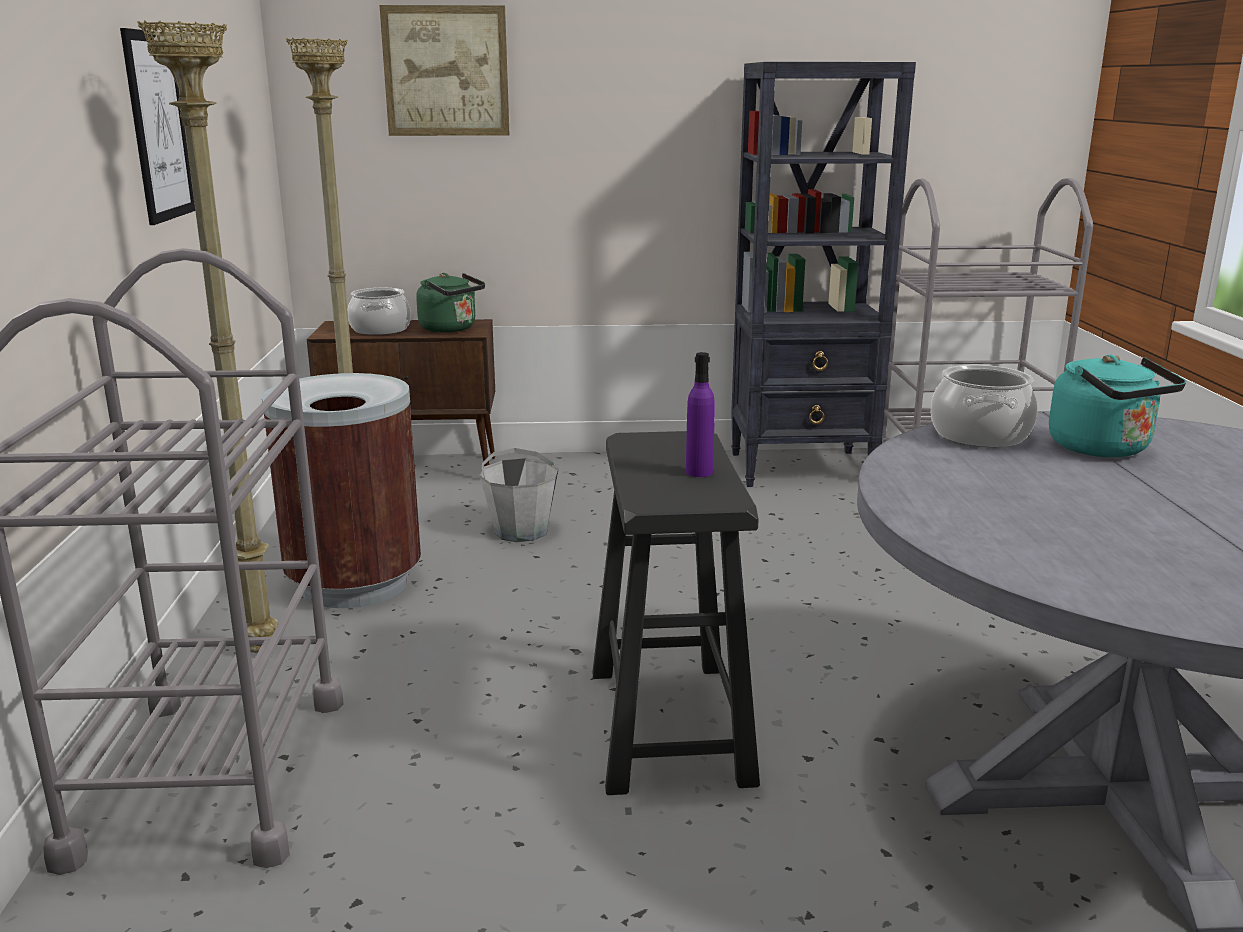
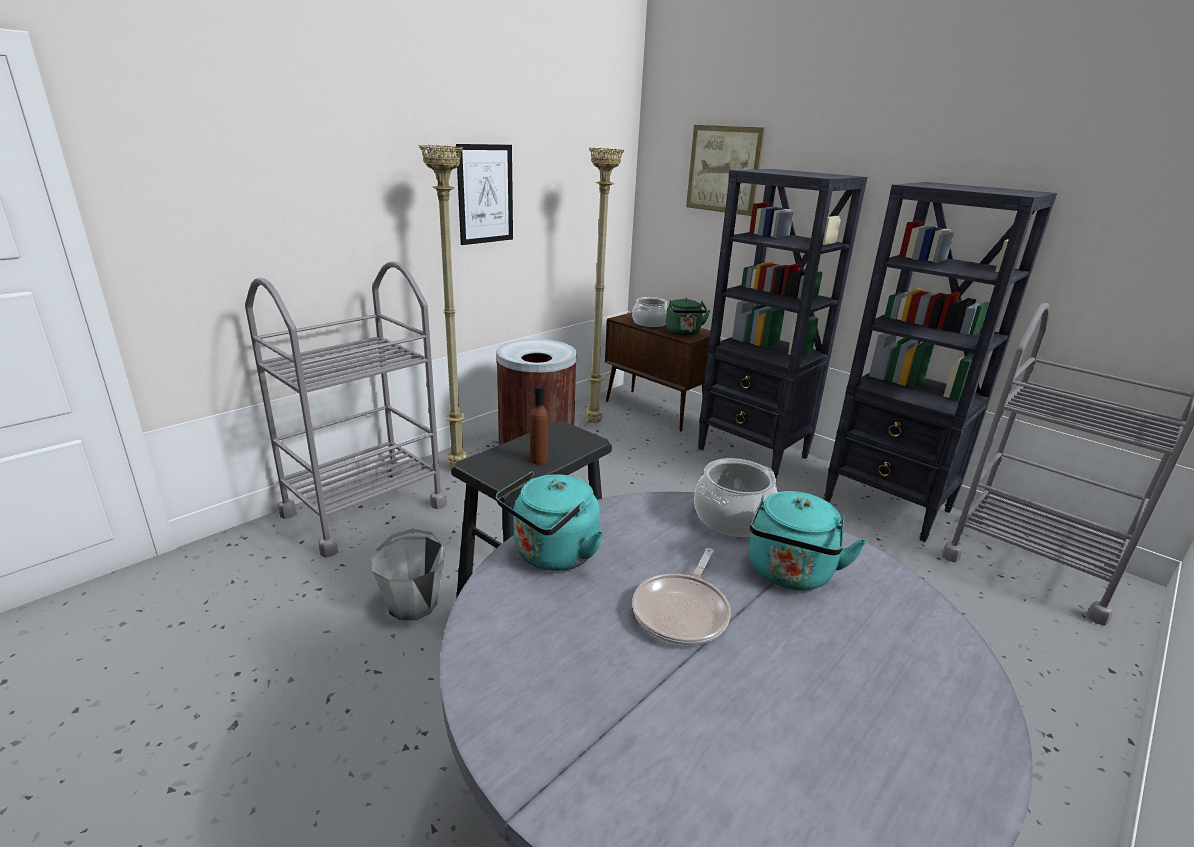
camera: 45 degrees right, 5 degrees up
(521, 531) = (648, 465): grey bucket -> grey bucket (413, 603)
(608, 472) = (753, 453): none -> black bookcase
(699, 472) = (539, 460): purple bottle -> brown bottle
(957, 519) = (552, 555): none -> turquoise kettle
(1125, 501) = (682, 611): none -> frying pan

